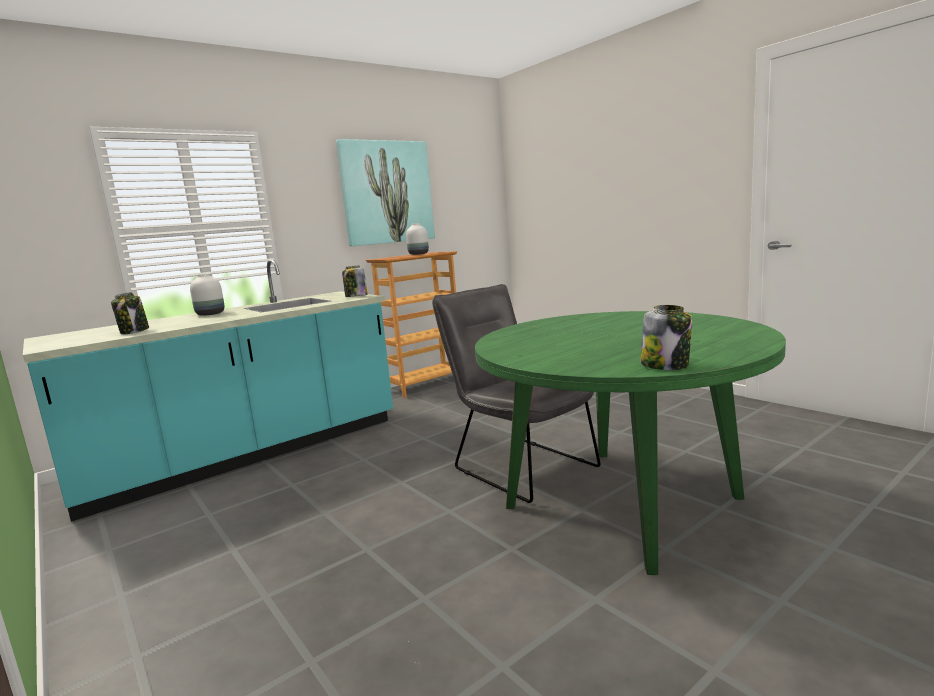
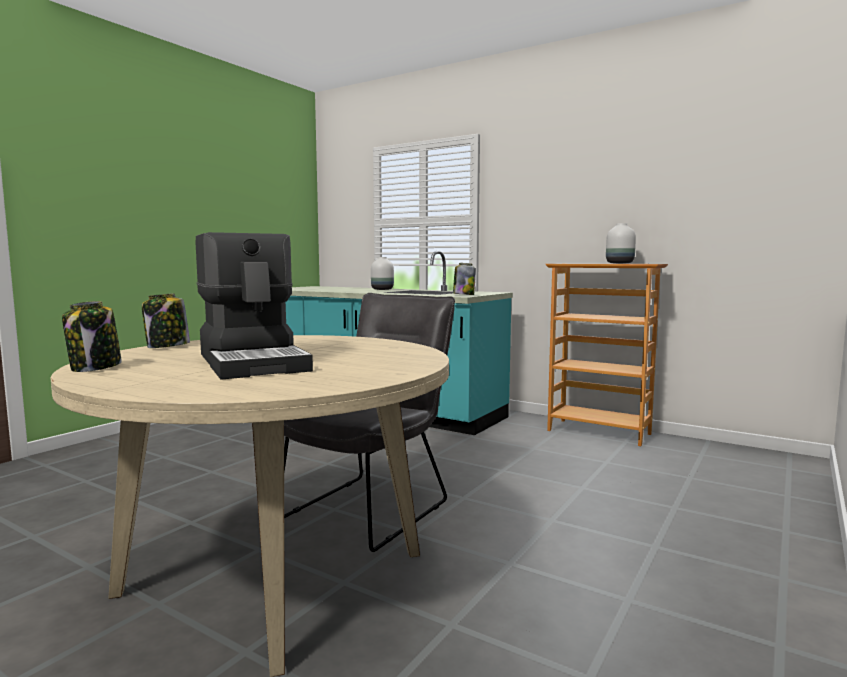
camera: 70 degrees right, 5 degrees down
(134, 331) = (315, 289): jar -> jar (167, 346)
(386, 192) = (610, 185): picture -> none
(622, 502) = (274, 573): green dining table -> beige dining table
(640, 336) = (254, 362): none -> coffee machine

